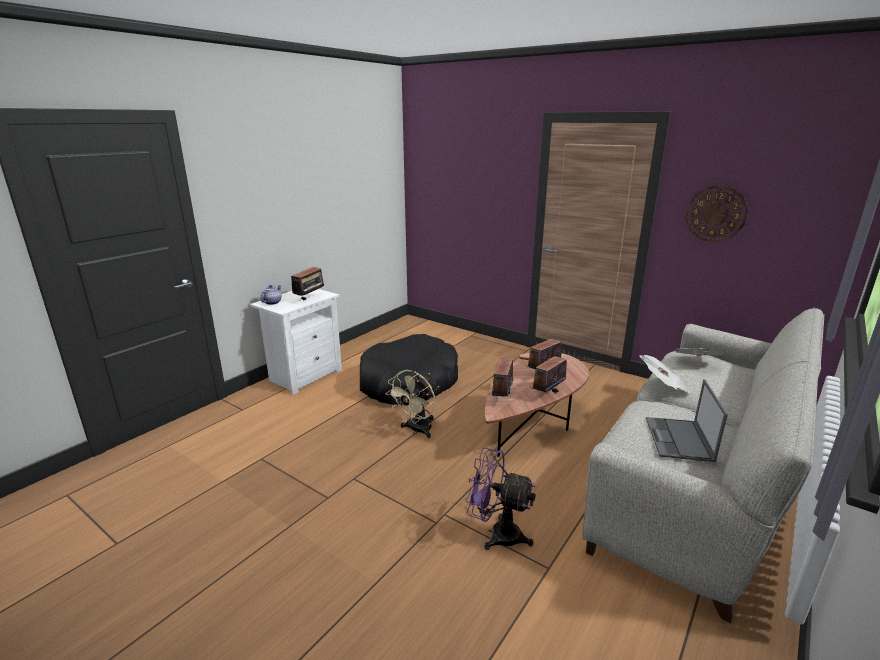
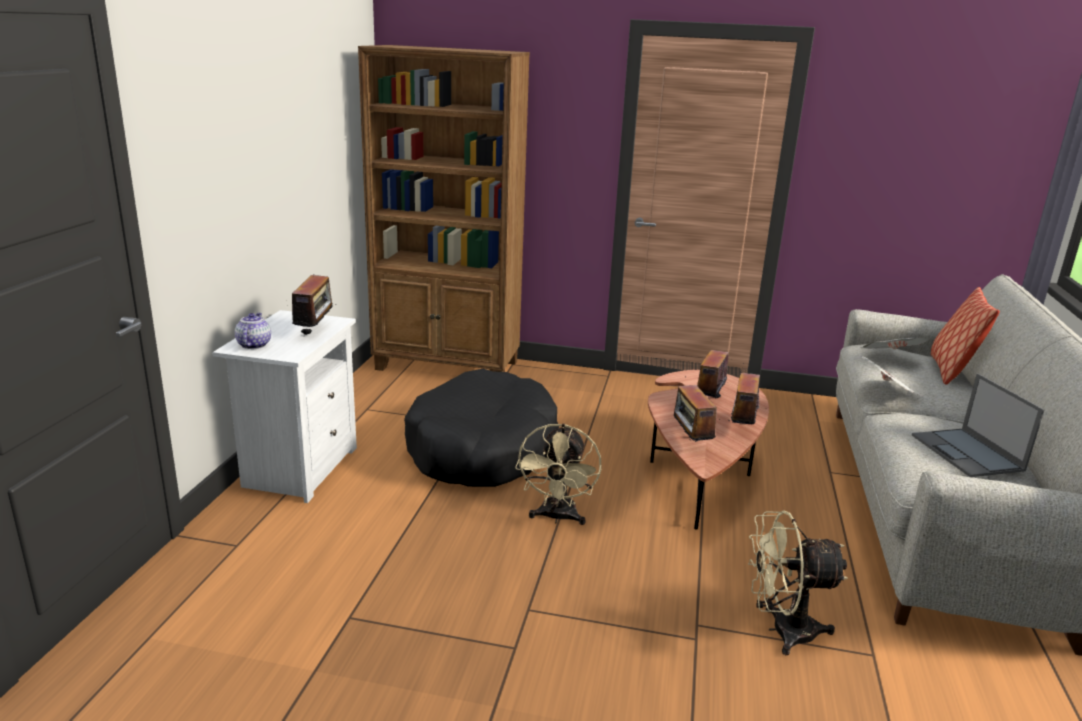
camera: 25 degrees left, 0 degrees up
(431, 332) = (448, 366): none -> brown bookcase
(497, 533) = (781, 631): purple fan -> beige fan
(716, 214) = (873, 163): wall clock -> none
(744, 379) = (951, 371): none -> pillow

